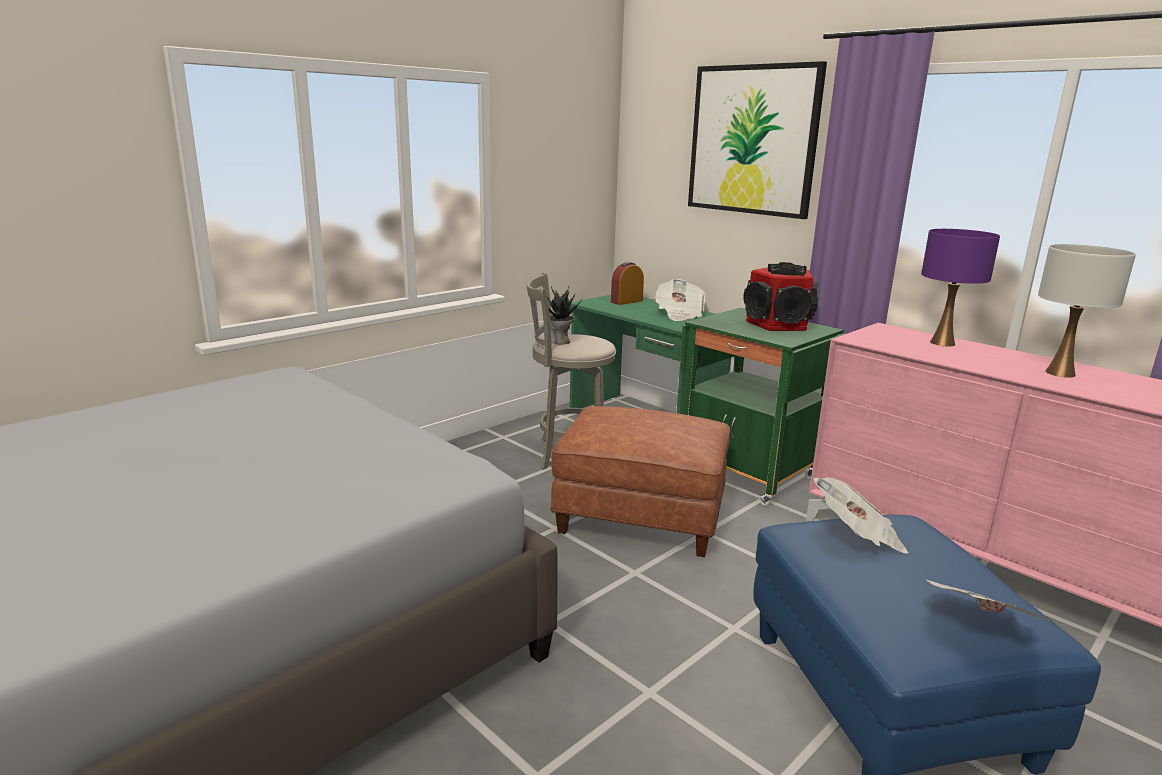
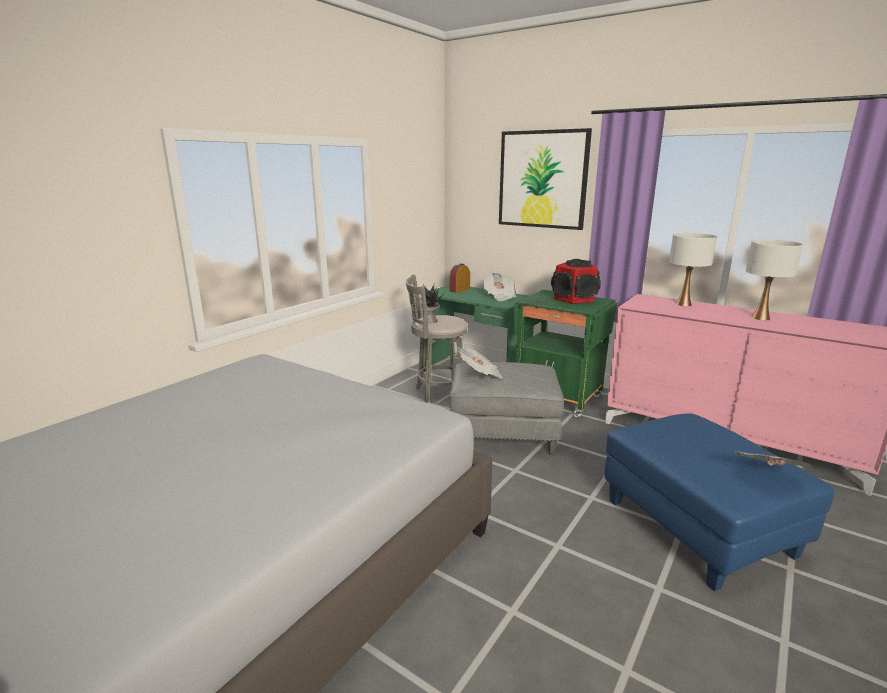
camera: 10 degrees left, 0 degrees up
(642, 517) = (504, 433): brown ottoman -> grey ottoman
(857, 536) = (671, 430): newspaper -> newspaper (480, 374)
(942, 343) = (684, 304): purple table lamp -> white table lamp

